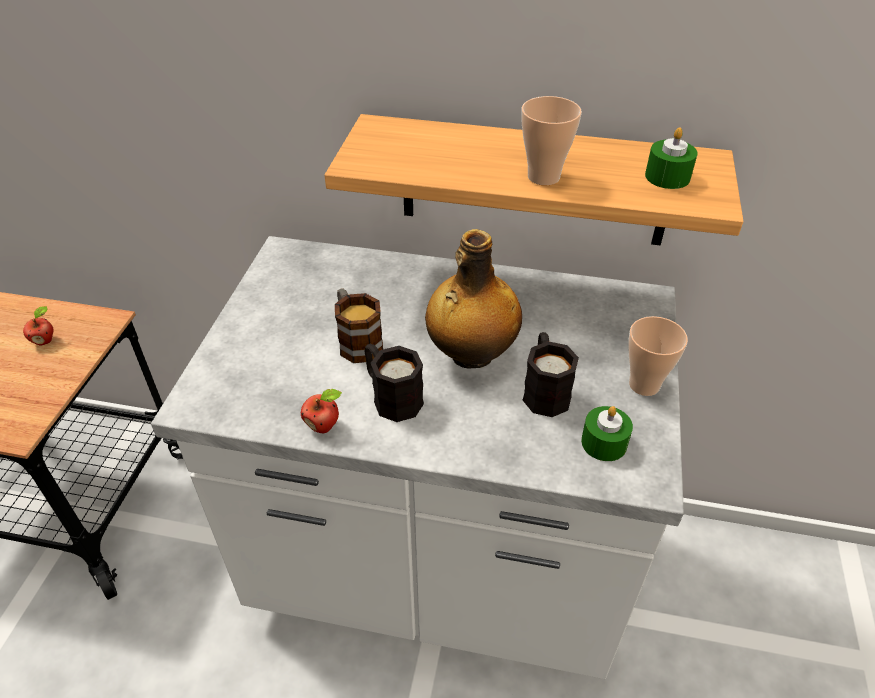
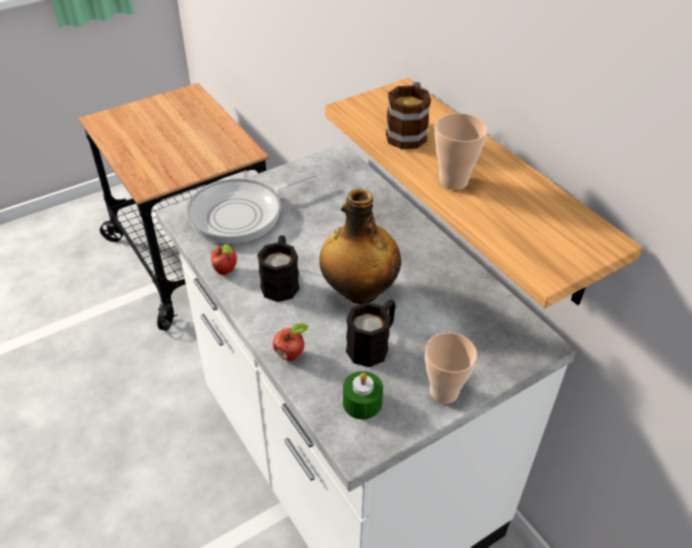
camera: 45 degrees right, 0 degrees up
(45, 340) = (209, 145): apple -> apple (291, 354)
(260, 362) = (242, 214): none -> frying pan
(357, 341) = (306, 237): mug -> mug (408, 132)
(667, 177) = (546, 233): green candle -> none

